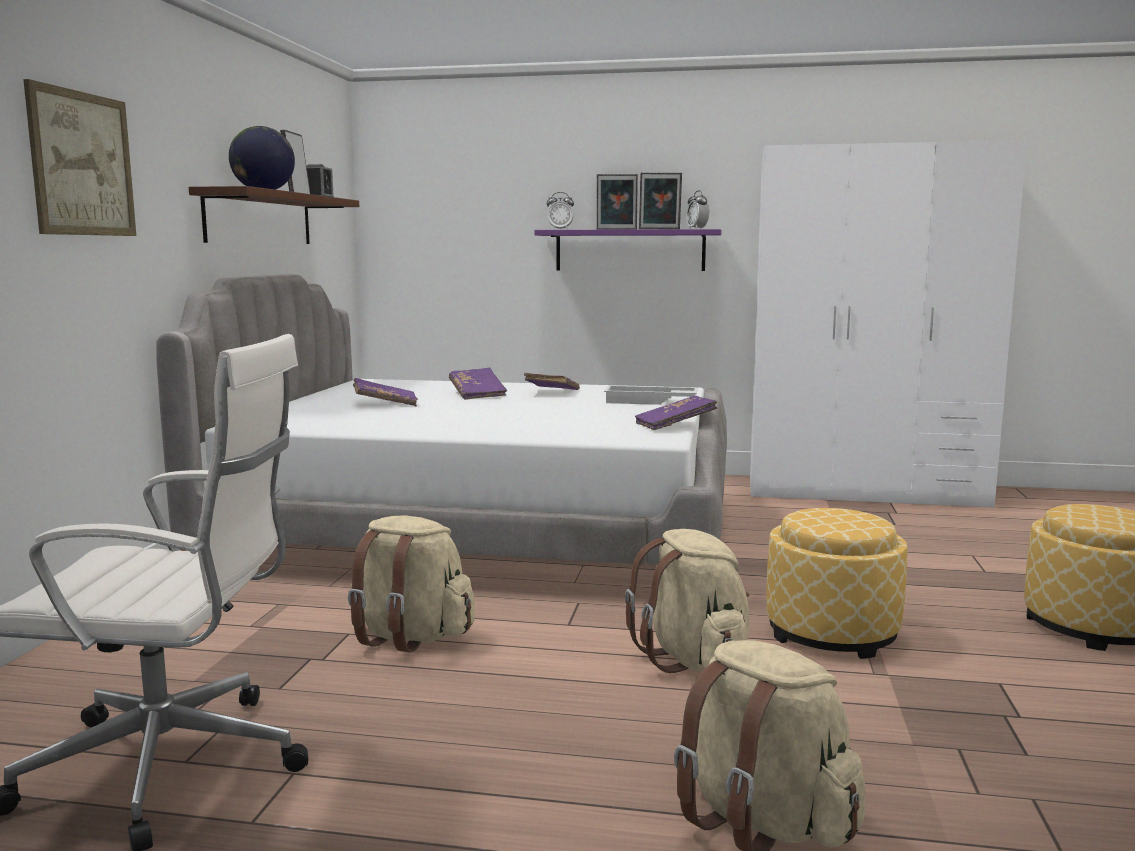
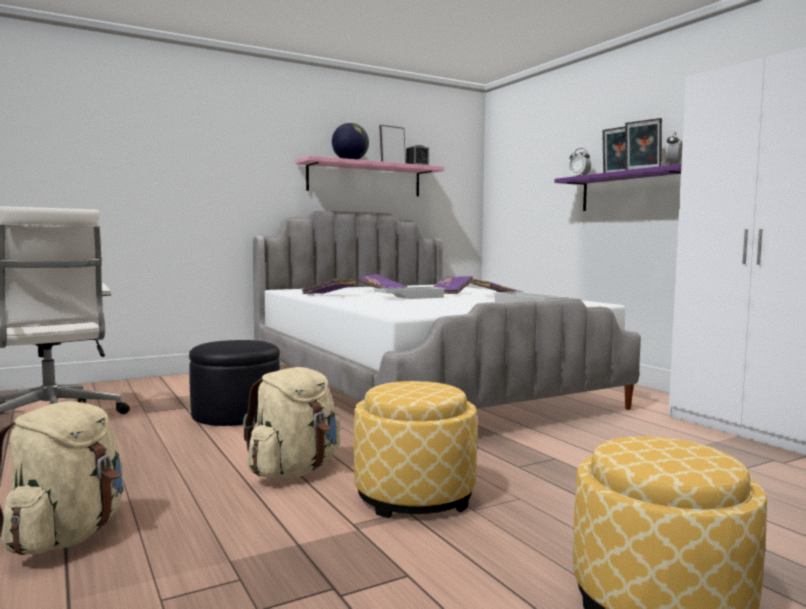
camera: 50 degrees right, 5 degrees down
(82, 164) = (208, 147): picture -> none
(260, 219) = (365, 179): brown shelf -> pink shelf
(410, 637) = (236, 413): beige backpack -> black ottoman
(487, 410) = (409, 297): none -> white tray
(675, 426) = (455, 313): purple book -> purple book (329, 295)

